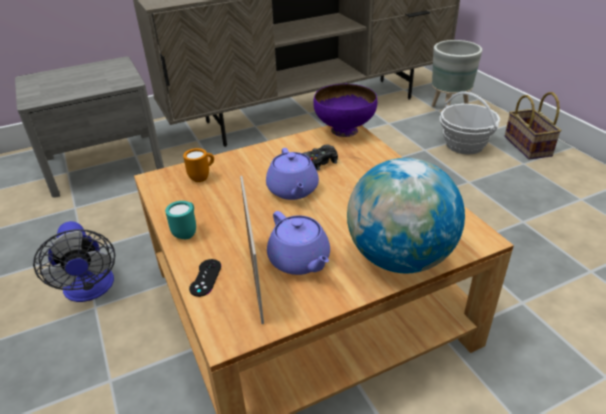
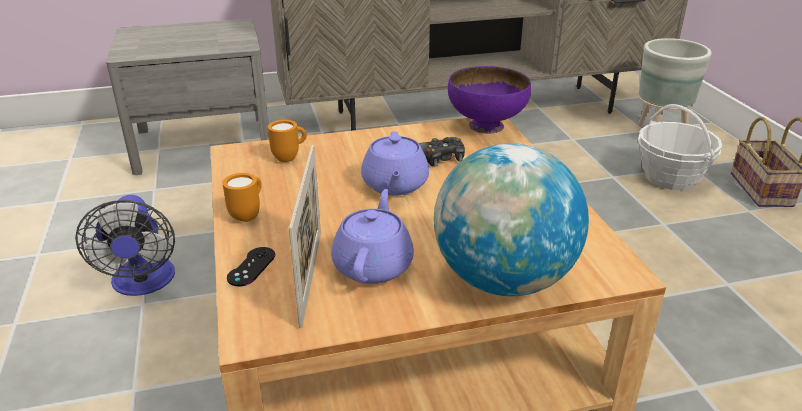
camera: 10 degrees right, 5 degrees down
(187, 232) = (248, 215): turquoise mug -> orange mug
(300, 261) = (373, 265): purple teapot -> purple teapot turned 150 degrees counterclockwise

